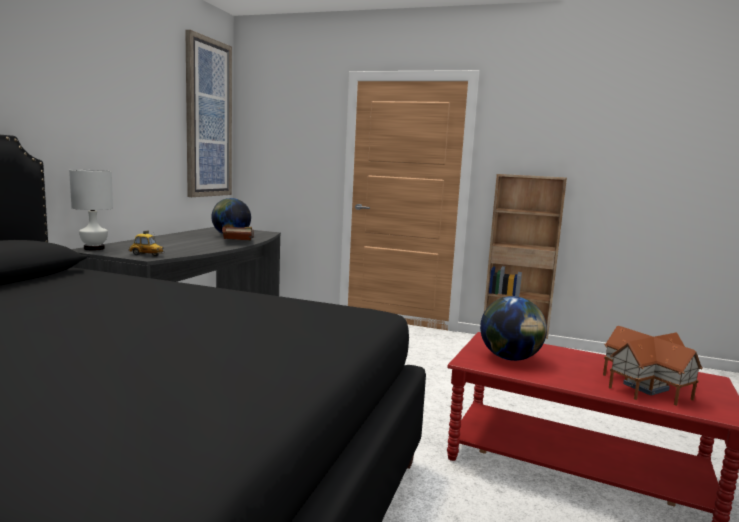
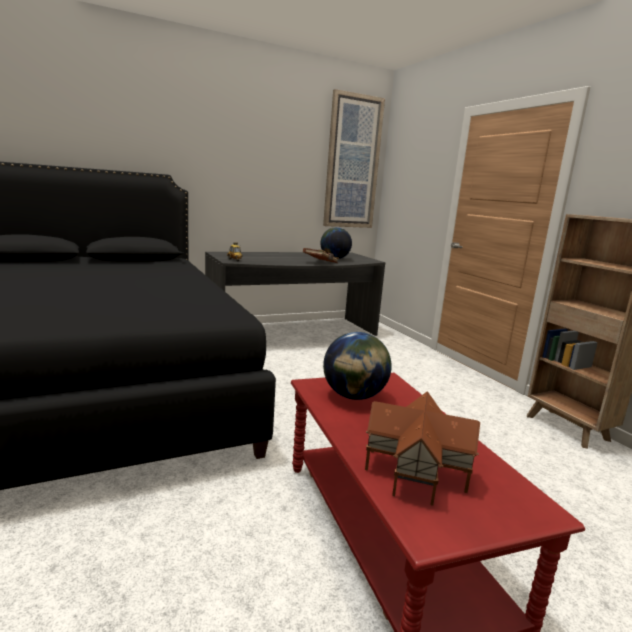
camera: 45 degrees right, 5 degrees up
(93, 248) = (222, 253): white table lamp -> none

